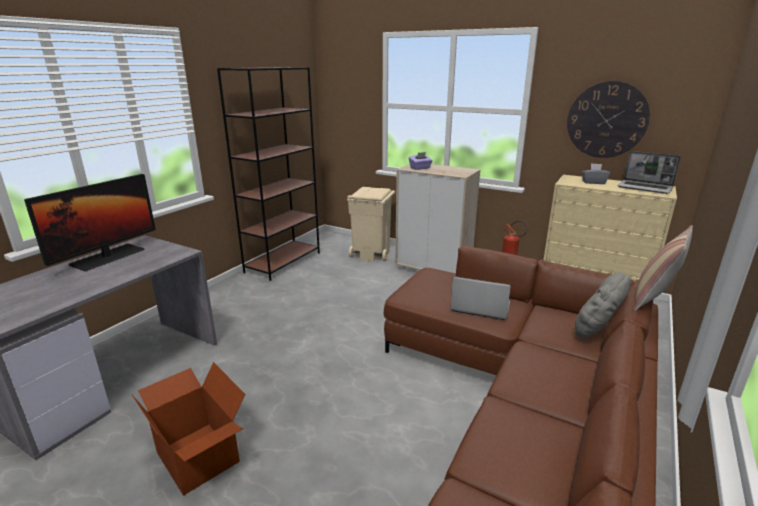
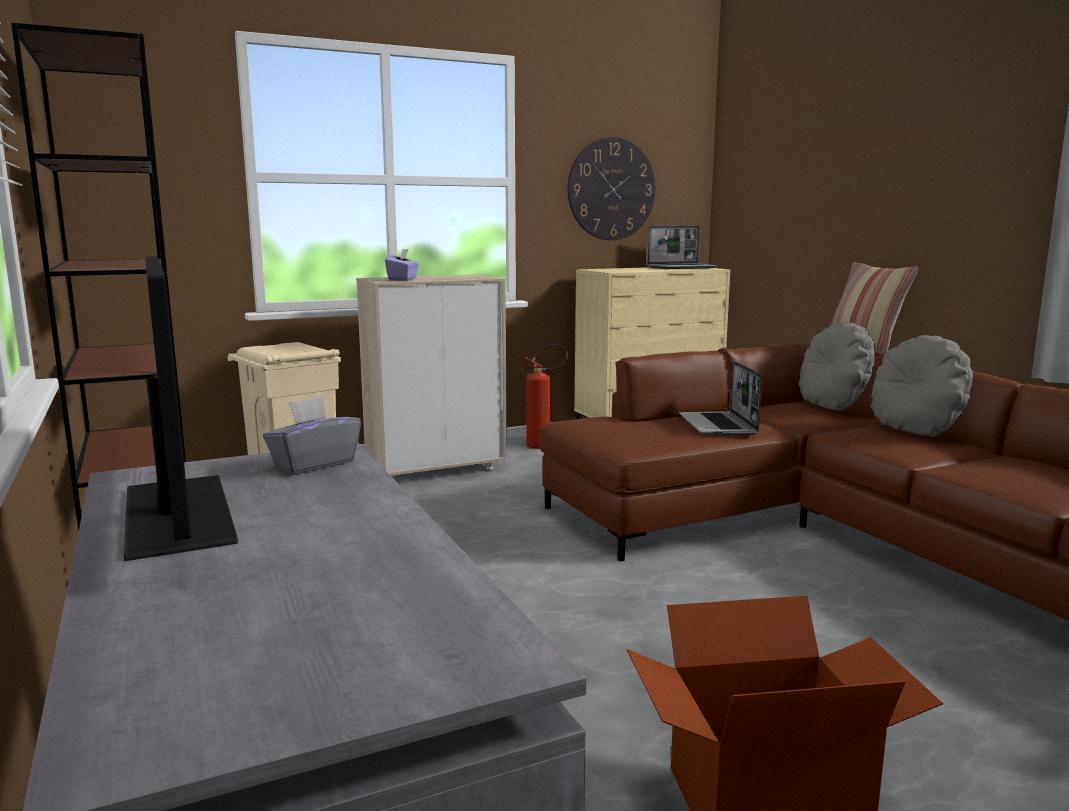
camera: 55 degrees left, 10 degrees down
(479, 308) = (719, 425): laptop -> laptop turned 60 degrees counterclockwise
(578, 377) = (915, 431): none -> grey pillow
(593, 182) = (630, 269): grey tissue box -> grey tissue box (314, 464)

